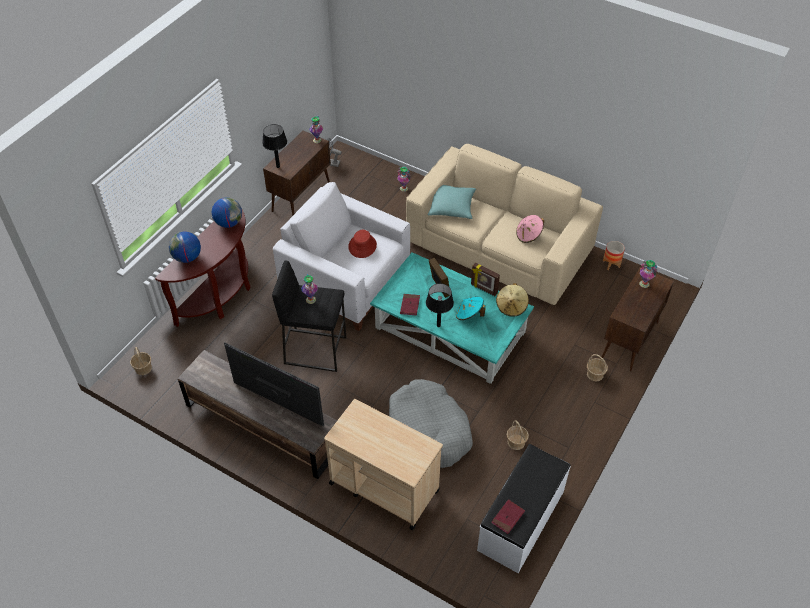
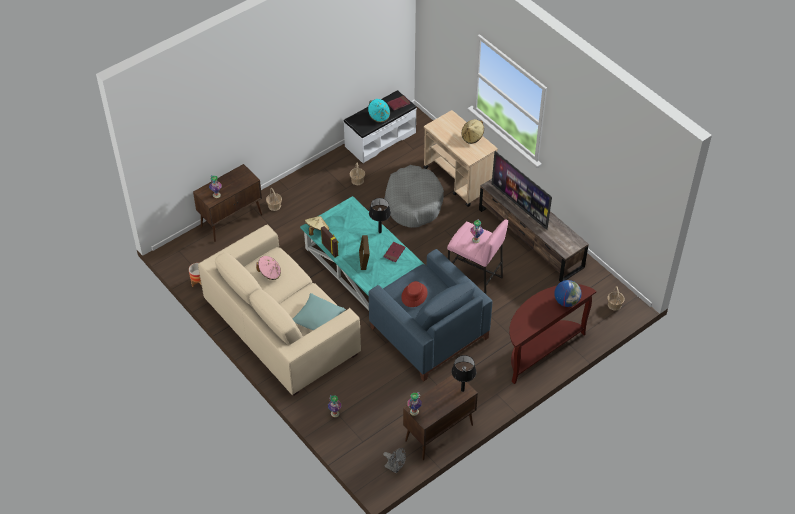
camera: 160 degrees left, 0 degrees up
(229, 223) = (524, 324): globe -> none
(315, 350) = (474, 281): black stool -> pink stool
(347, 281) = (427, 332): white armchair -> blue armchair
(366, 446) = (472, 137): none -> beige hat
(469, 315) = (352, 233): turquoise hat -> turquoise hat (379, 116)

